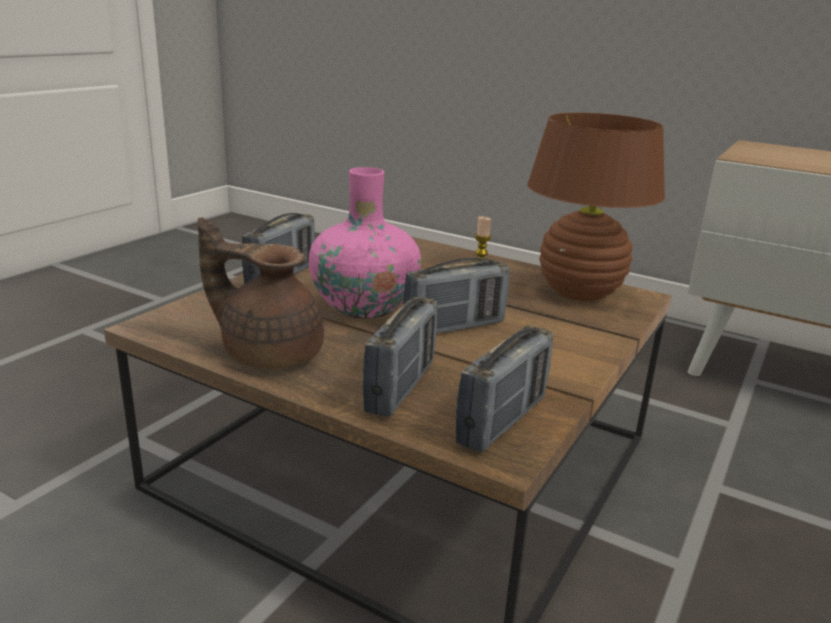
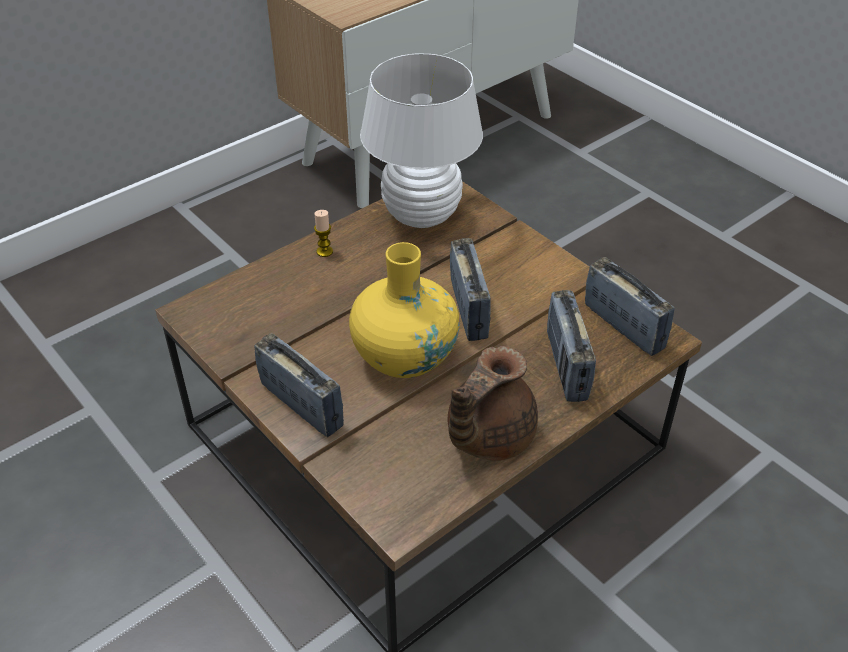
camera: 70 degrees left, 20 degrees up
(364, 306) = (405, 356): pink vase -> yellow vase
(401, 387) = (566, 366): radio -> radio turned 135 degrees counterclockwise
(579, 292) = (421, 215): brown table lamp -> white table lamp

